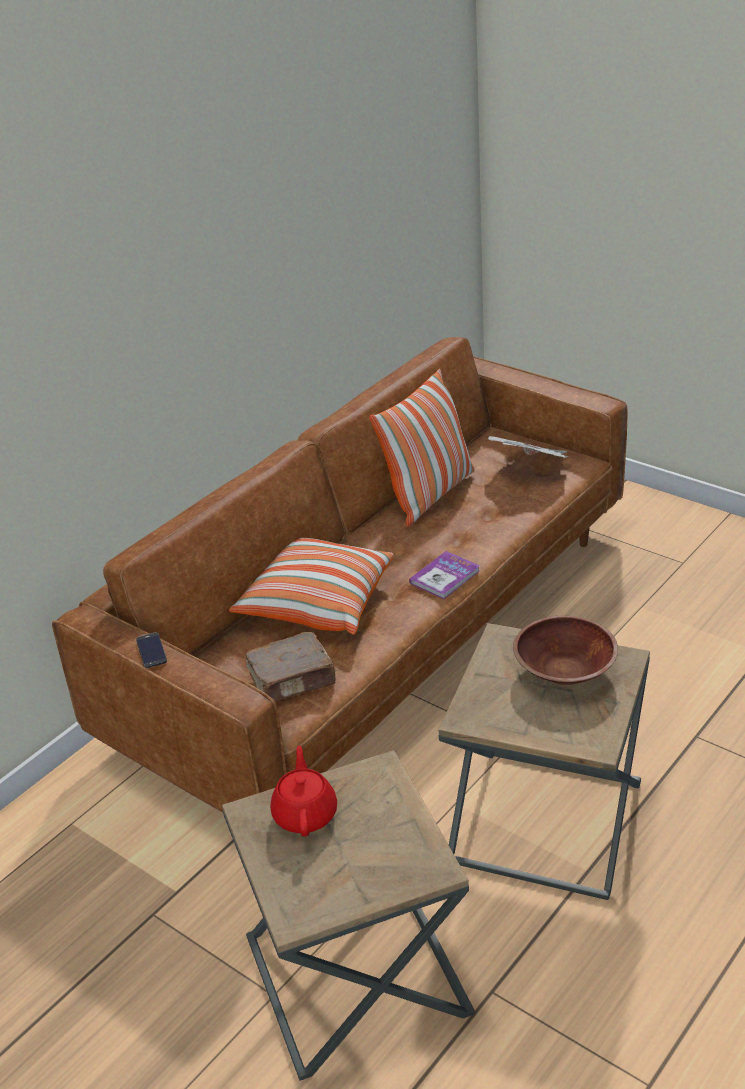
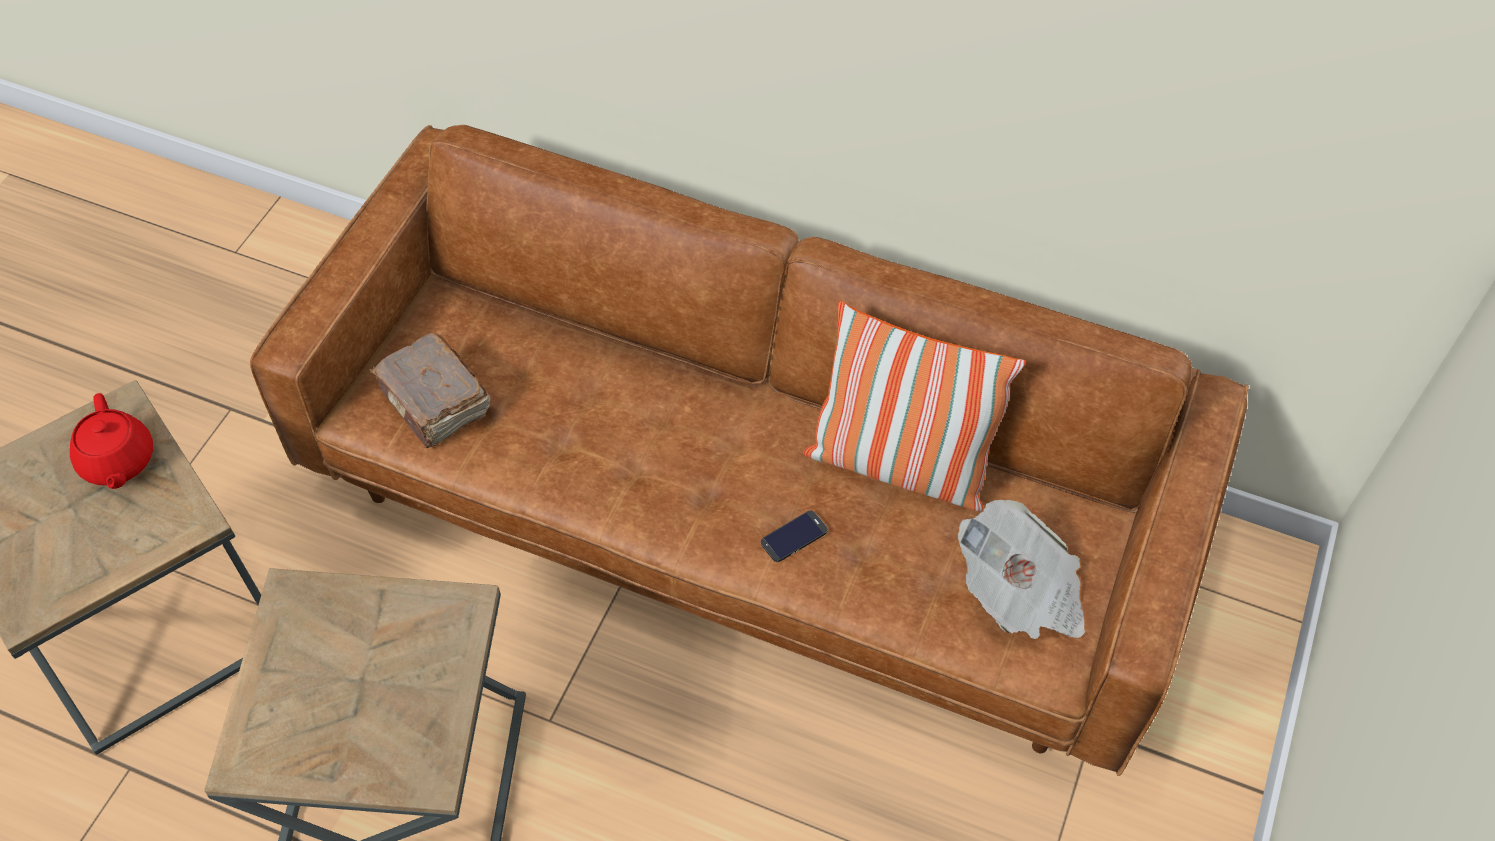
camera: 70 degrees right, 20 degrees up
(151, 650) = (371, 231): phone -> phone (794, 536)
(305, 814) = (117, 462): red teapot -> red teapot turned 90 degrees clockwise
(316, 603) = (599, 388): pillow -> none
(445, 577) = (683, 526): book -> none
(564, 672) = (394, 700): brown bowl -> none

